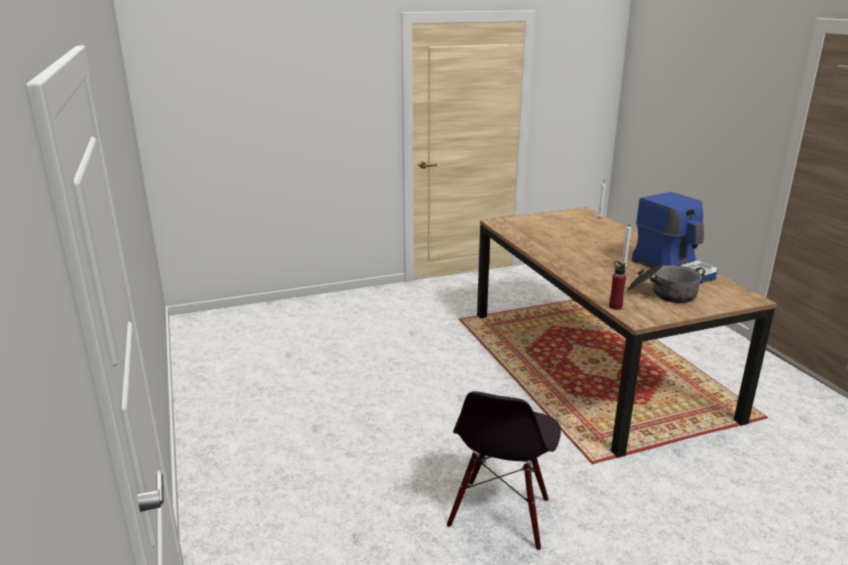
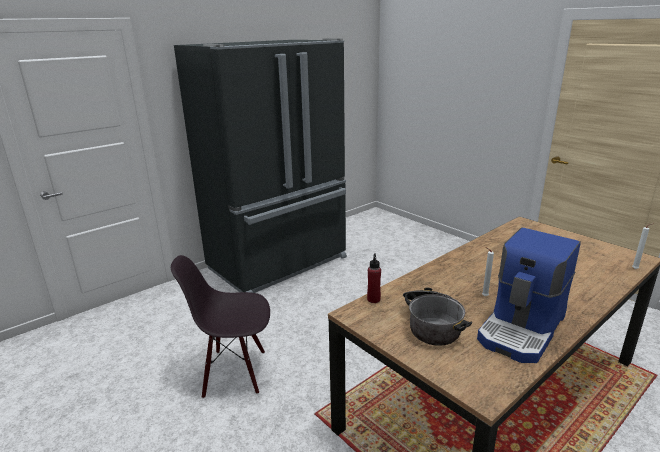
camera: 70 degrees right, 0 degrees up
(252, 431) = (280, 264): none -> black fridge

